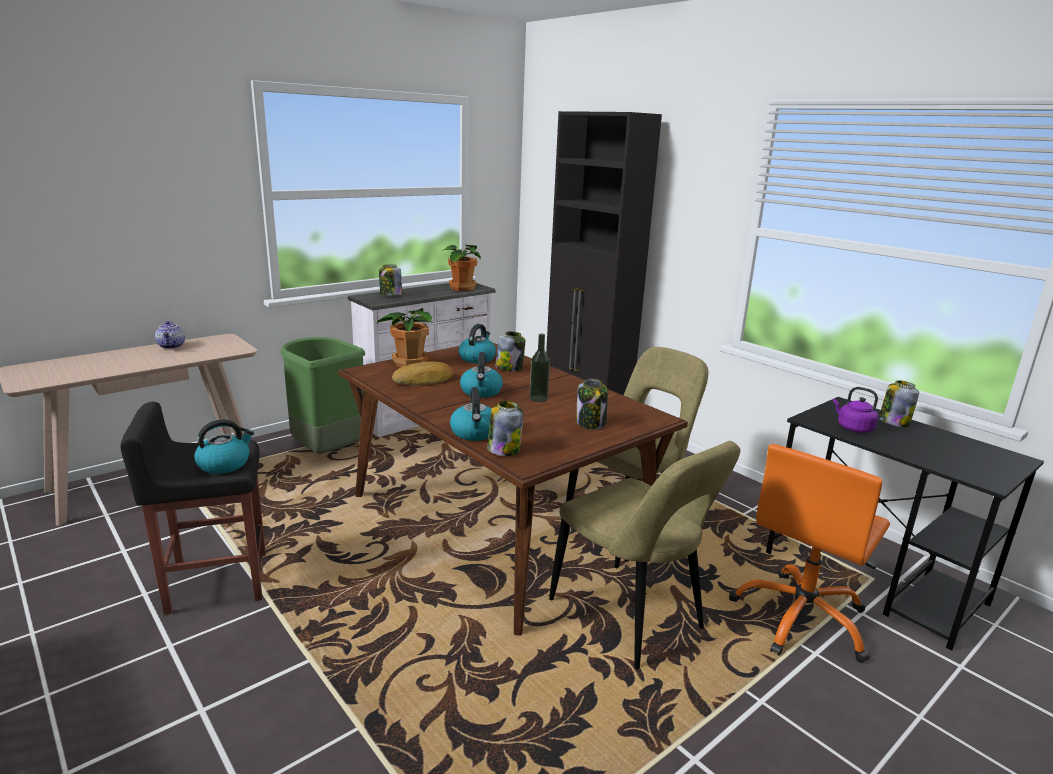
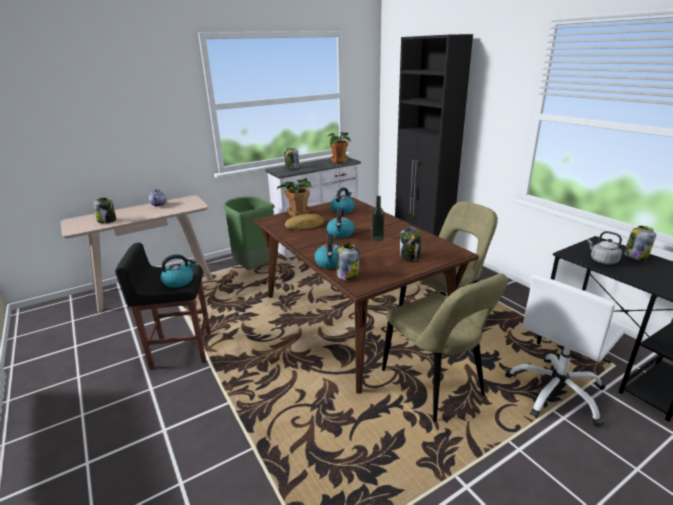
camera: 10 degrees right, 5 degrees up
(509, 368) = (362, 216): jar -> jar (107, 220)
(801, 619) = (556, 392): orange office chair -> white office chair
(853, 428) = (602, 260): purple kettle -> grey kettle

